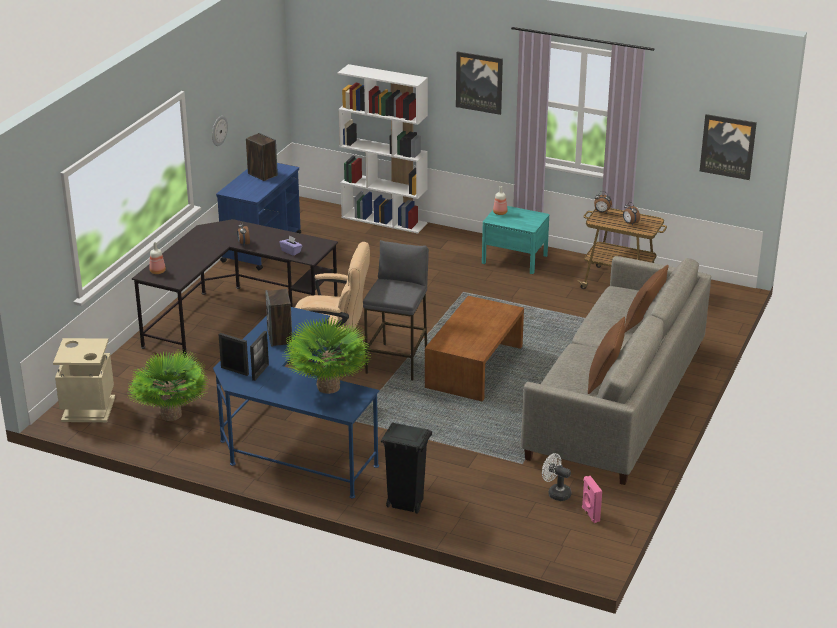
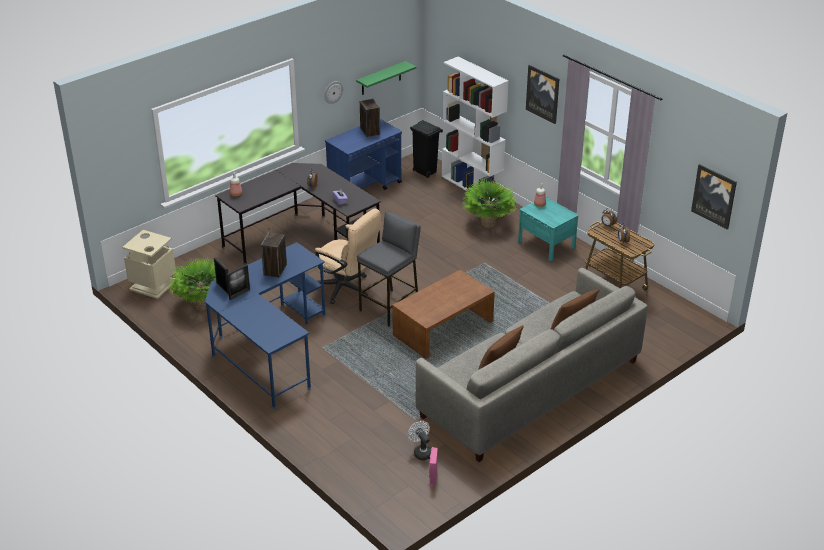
camera: 25 degrees right, 5 degrees up
(257, 108) = (381, 78): none -> green shelf
(328, 387) = (276, 320): potted plant -> potted plant (488, 223)
(405, 504) = (306, 425): black trash can -> black trash can (425, 172)

